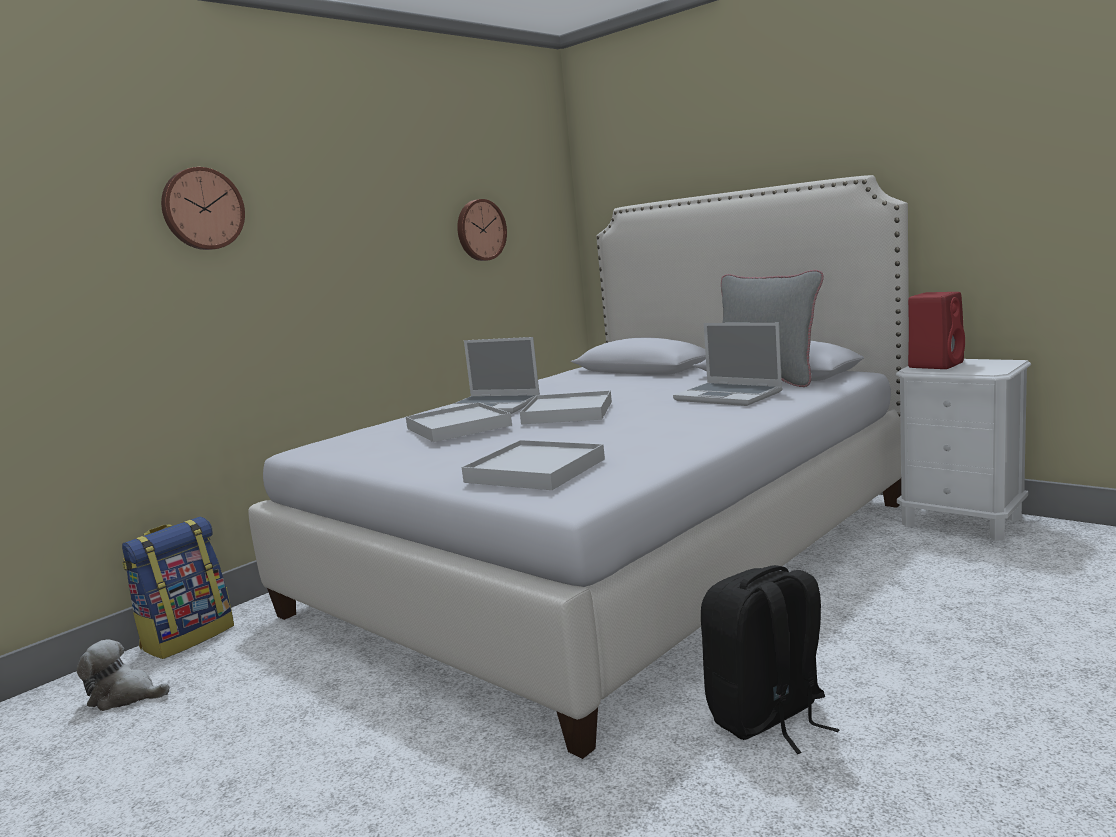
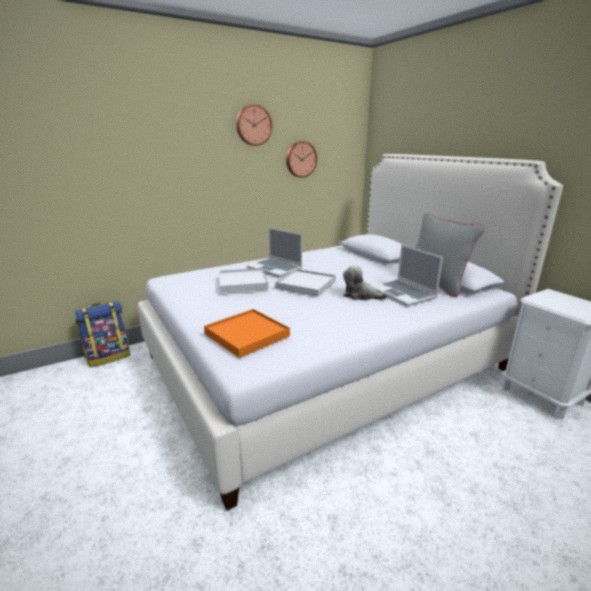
camera: 15 degrees right, 10 degrees up
(125, 696) = (63, 386): plush toy -> plush toy (361, 296)
(202, 209) = (129, 139): wall clock -> wall clock (253, 125)
(535, 470) = (247, 335): white tray -> orange tray
(768, 718) = (341, 519): black backpack -> none
(936, 365) = (551, 298): red speaker -> none

